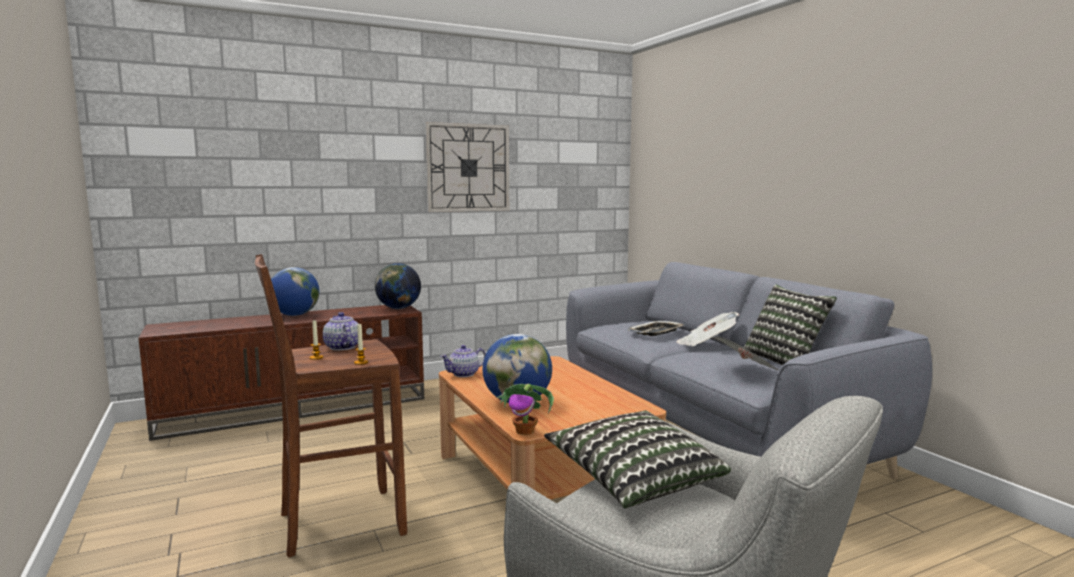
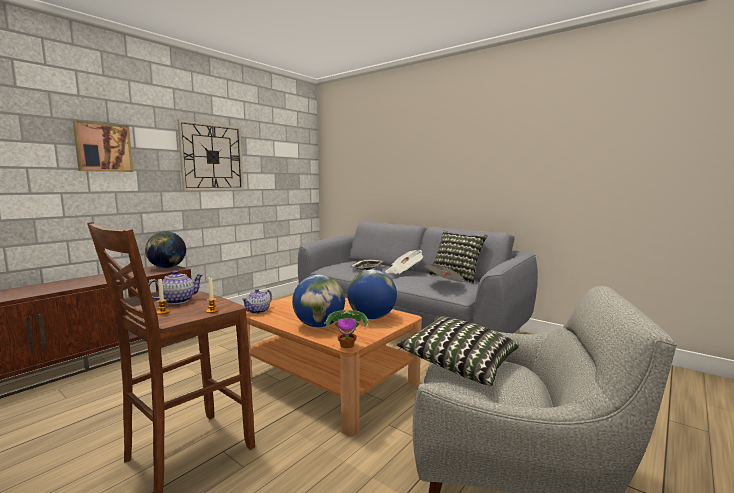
camera: 25 degrees left, 0 degrees up
(295, 315) = (71, 281): globe -> globe (372, 317)
(339, 162) = (103, 147): none -> picture
(342, 347) = (177, 301): teapot -> teapot turned 105 degrees clockwise

